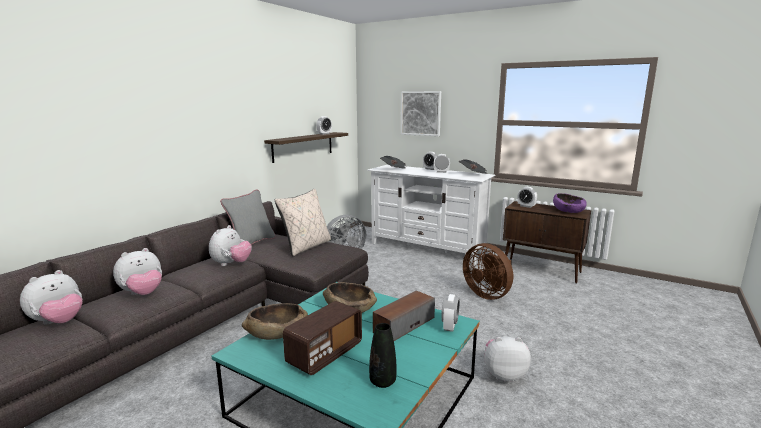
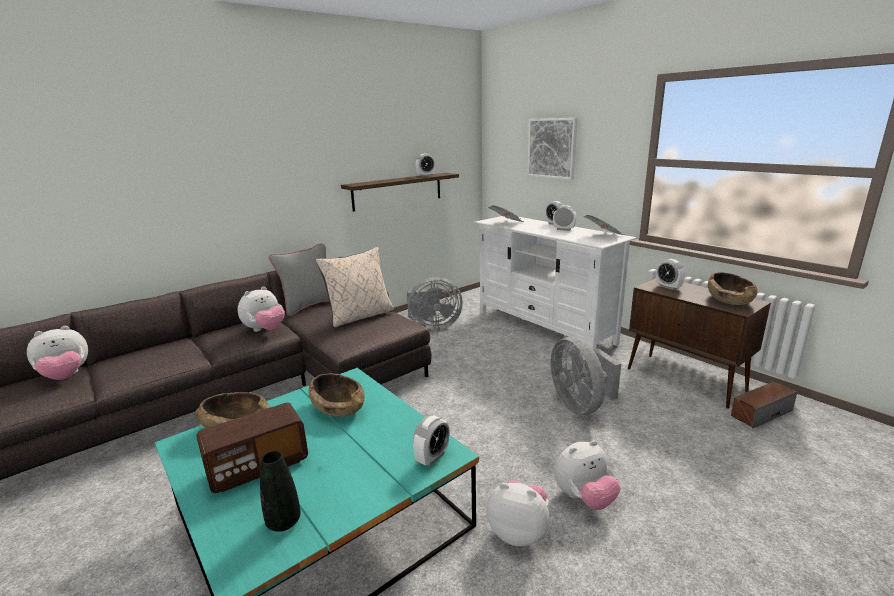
camera: 20 degrees right, 5 degrees up
(143, 293) = (156, 355): plush toy -> plush toy (584, 498)
(404, 325) = (379, 443): speaker -> speaker (761, 413)
(488, 294) = (580, 405): brown fan -> grey fan
(568, 211) = (729, 300): purple bowl -> brown bowl

